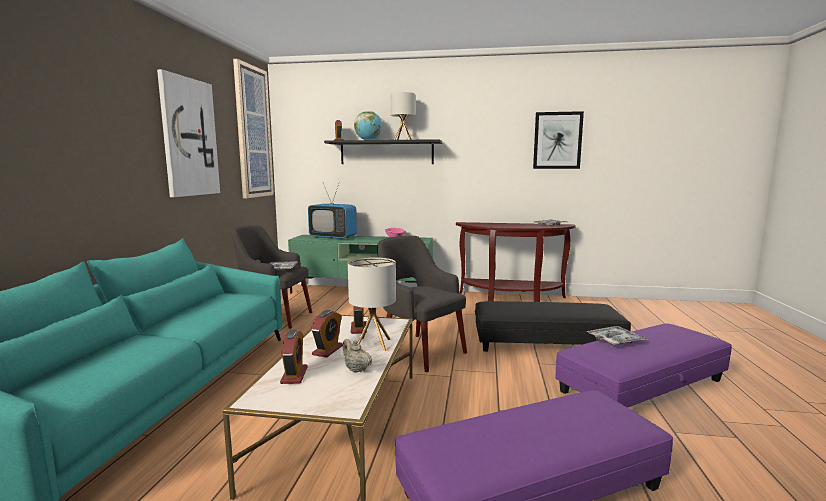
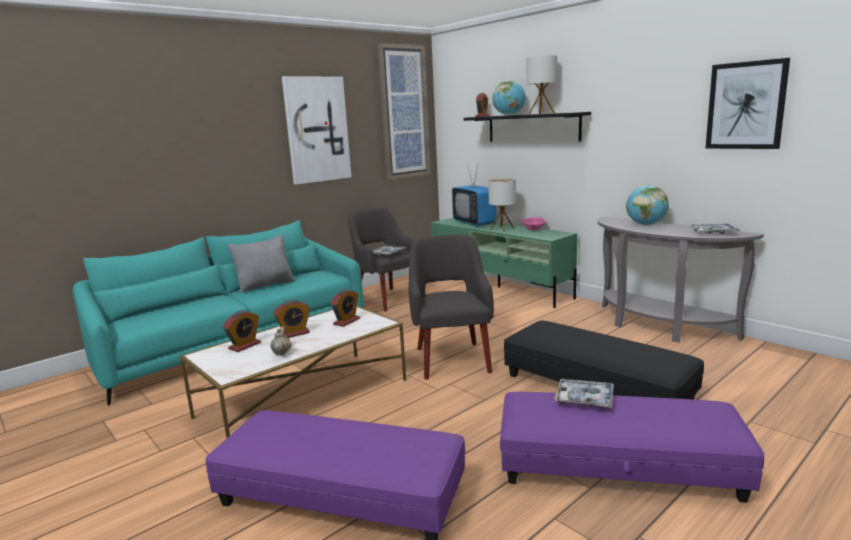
camera: 40 degrees right, 5 degrees up
(185, 315) = (266, 285): none -> grey pillow
(372, 344) = (329, 337): table lamp -> table lamp (502, 229)
(499, 224) = (646, 225): none -> globe
(512, 299) = (657, 326): brown console table -> grey console table

